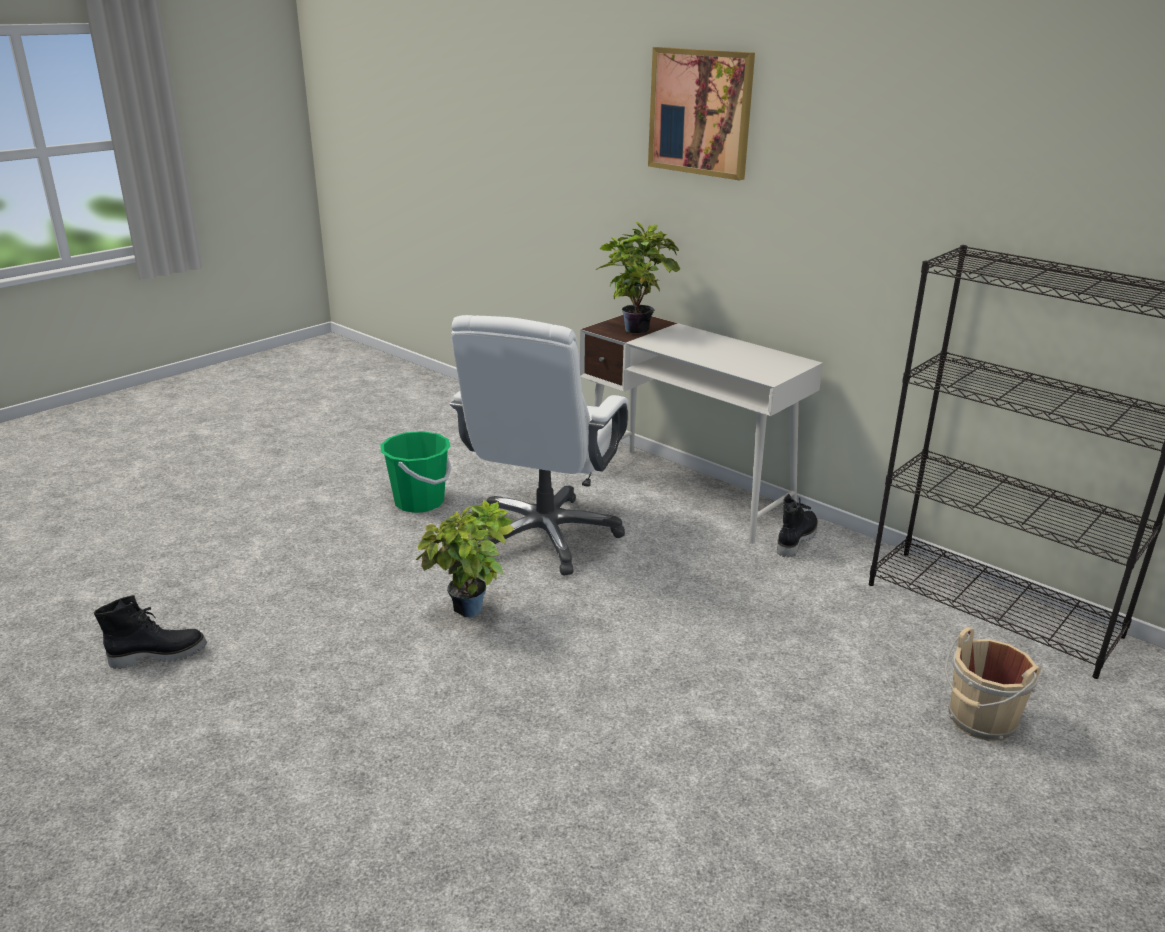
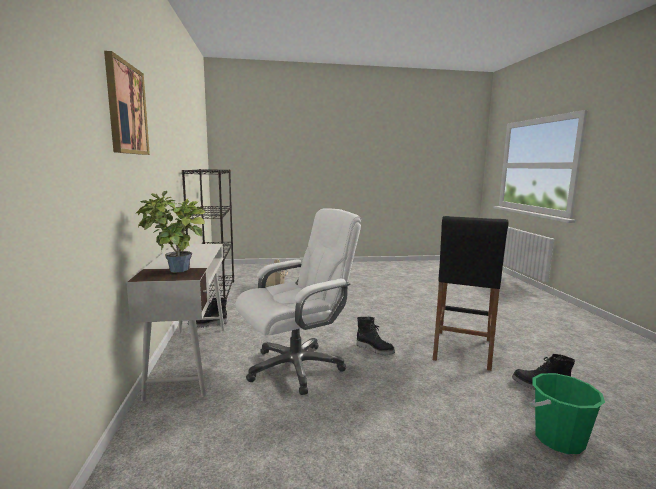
camera: 140 degrees left, 15 degrees down
(307, 689) = (462, 349): none -> black stool
(419, 502) = (336, 425): green bucket -> green bucket (559, 439)
(470, 614) = (375, 349): potted plant -> black boot

